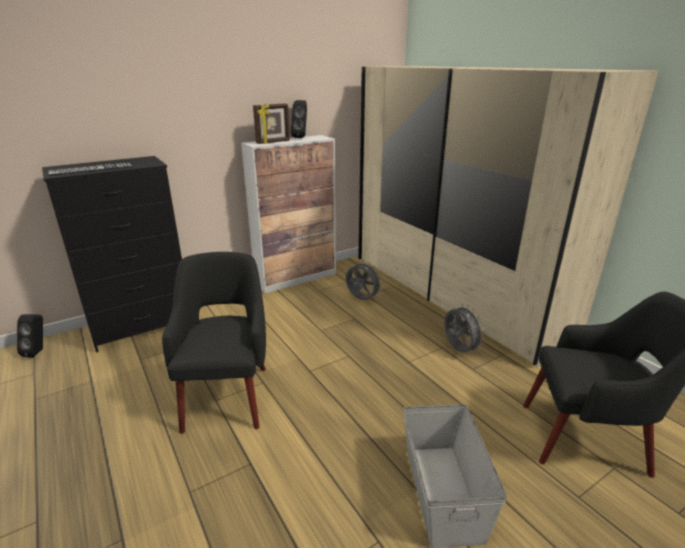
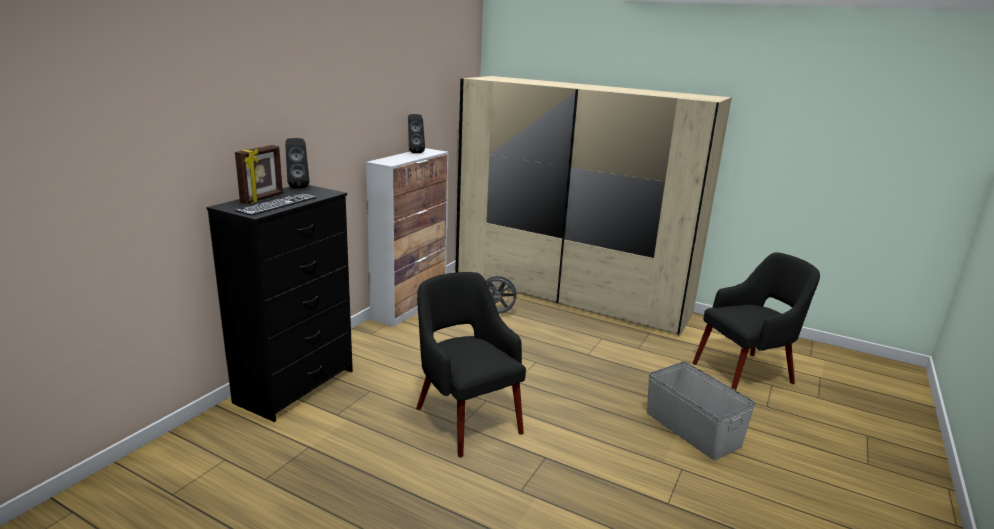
camera: 30 degrees left, 5 degrees down
(38, 351) = (196, 440): black speaker -> black speaker (298, 187)
(273, 142) = (400, 159): picture frame -> picture frame (262, 198)
(458, 350) = (615, 337): grey fan -> none

